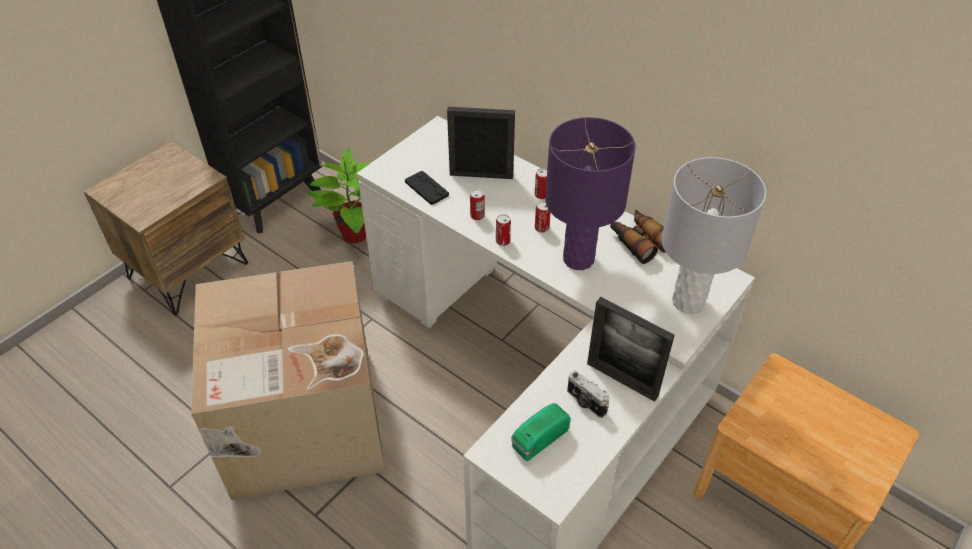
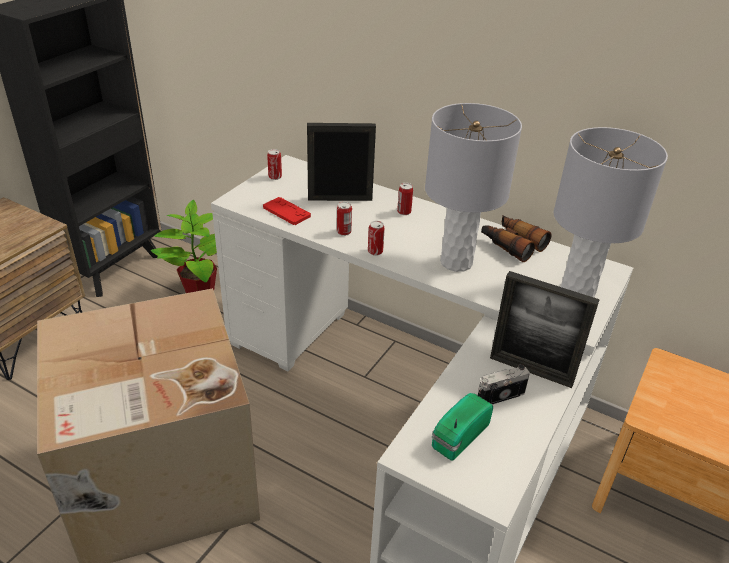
camera: 10 degrees left, 10 degrees down
(426, 188) = (286, 212): black game controller -> red game controller
(541, 228) = (412, 238): can -> can (275, 177)
(578, 259) = (456, 262): purple table lamp -> grey table lamp
(585, 403) = (499, 395): camera -> camera turned 120 degrees clockwise

